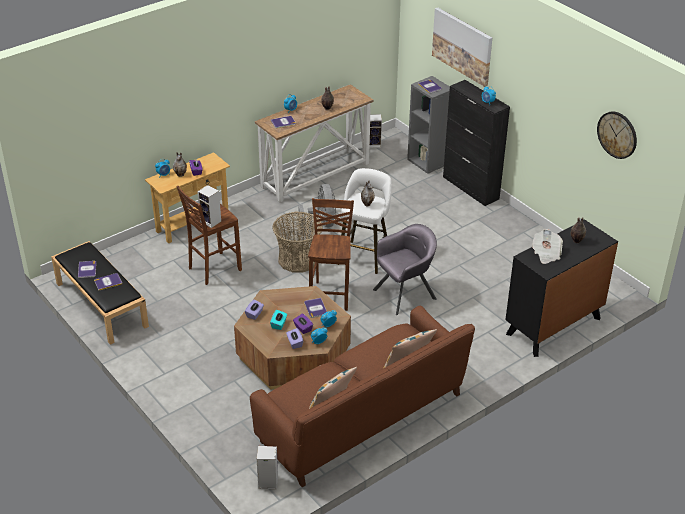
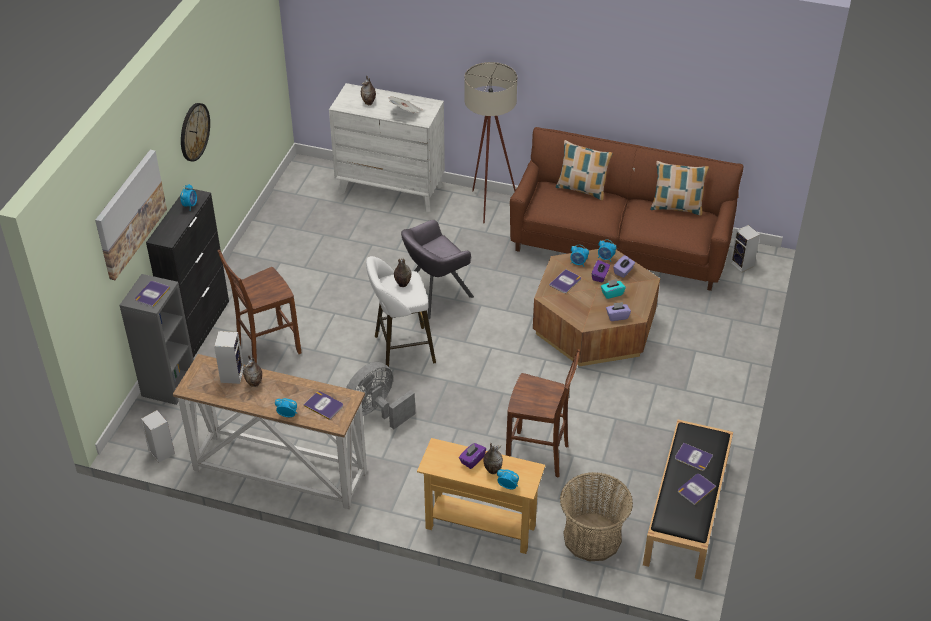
camera: 125 degrees left, 5 degrees up
(211, 222) = (547, 390): speaker -> speaker (232, 374)
(298, 259) = (456, 397): basket -> basket (592, 537)
(331, 295) = (488, 342): brown stool -> brown stool (266, 348)
(405, 294) = (435, 293): grey armchair -> grey armchair turned 60 degrees counterclockwise
(481, 368) = (489, 208): none -> beige floor lamp
(553, 326) = (390, 189): black dresser -> white dresser
(617, 134) = (249, 55): wall clock -> wall clock (194, 132)

